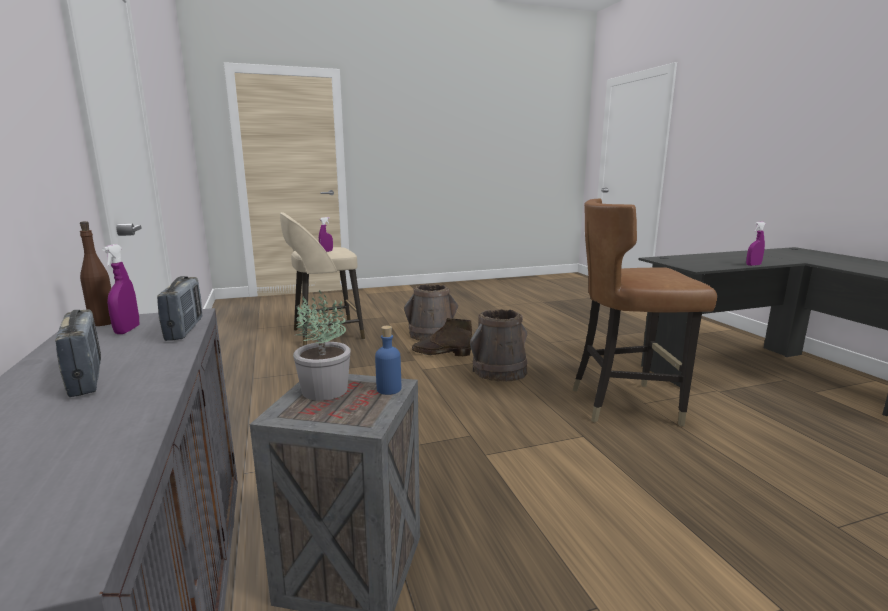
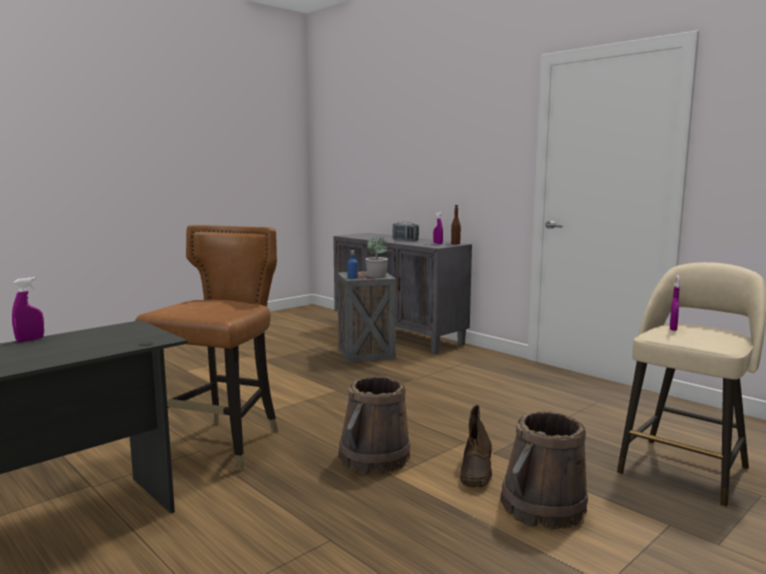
camera: 155 degrees right, 5 degrees down
(185, 329) = (420, 245): radio -> none
(440, 353) = (476, 470): brown boot -> brown boot turned 120 degrees clockwise
(625, 404) = (222, 445): brown chair -> brown chair turned 45 degrees counterclockwise

